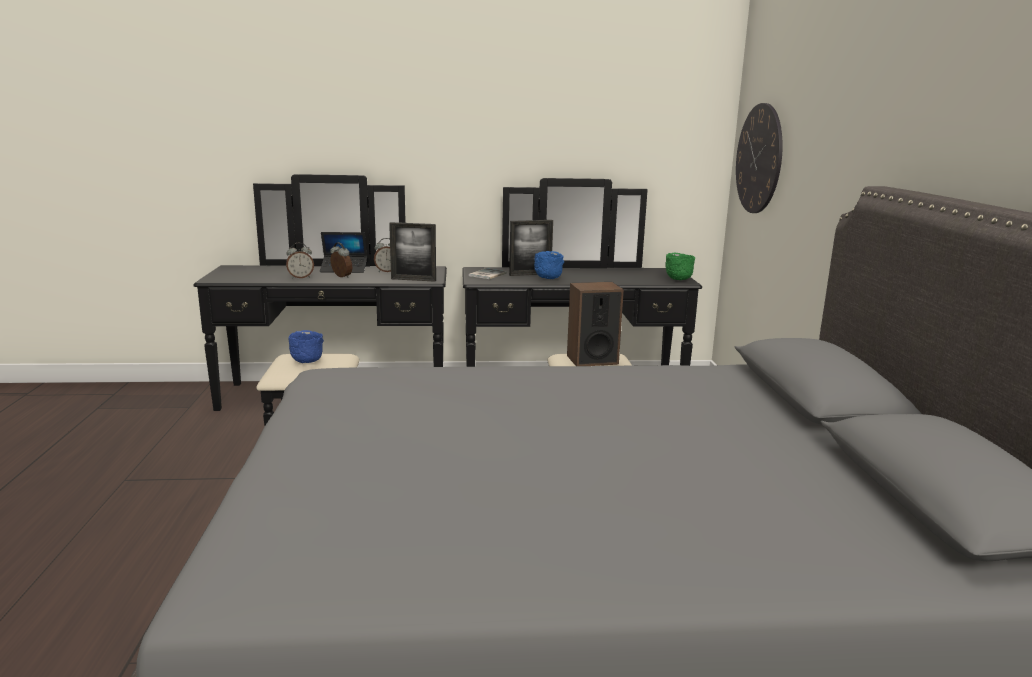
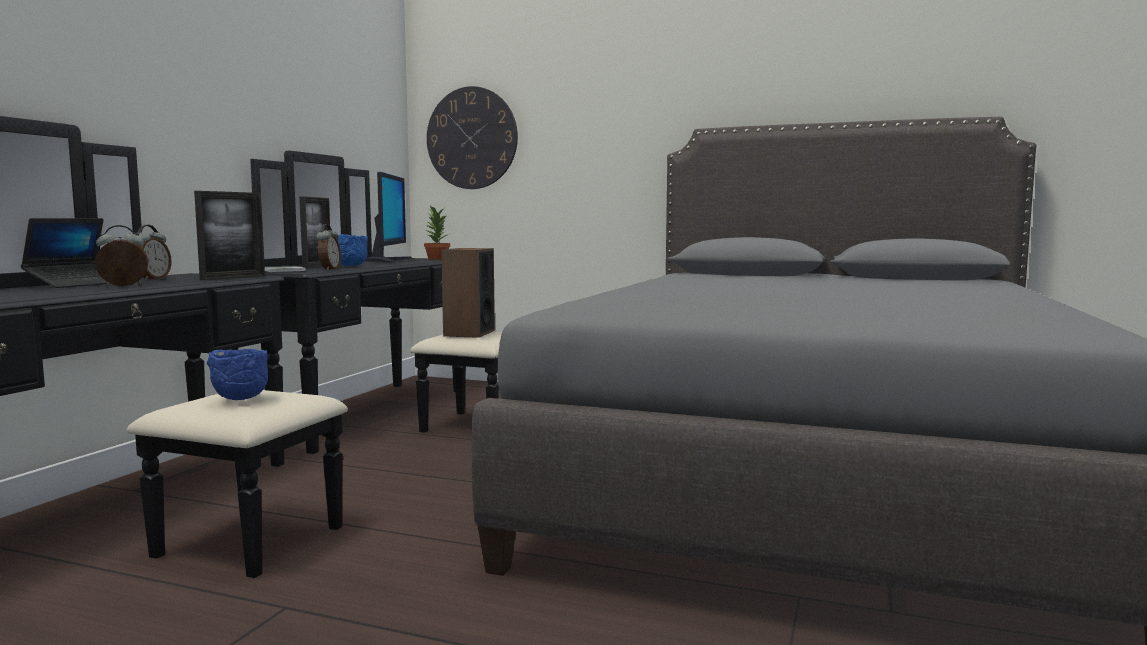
camera: 65 degrees left, 10 degrees down
(300, 277) = (64, 291): alarm clock -> alarm clock (329, 269)
(625, 275) = (388, 261): none -> monitor
(678, 280) = (436, 259): green bowl -> potted plant

